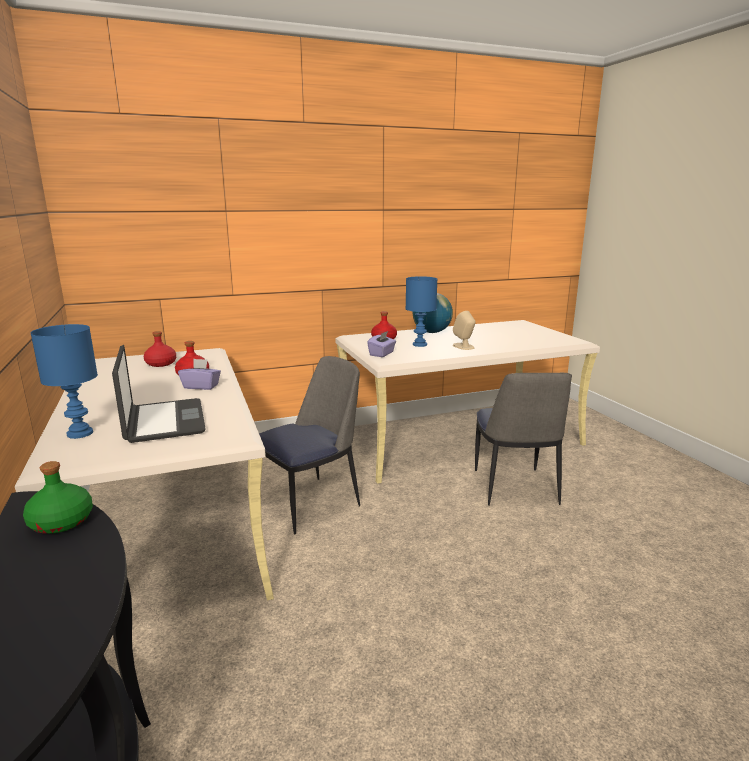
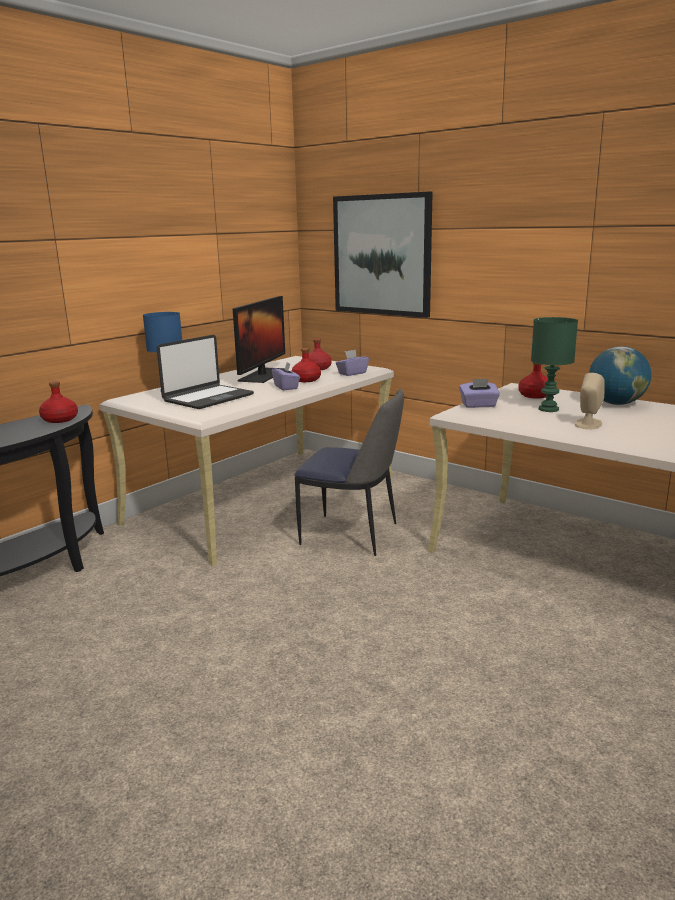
camera: 60 degrees right, 0 degrees up
(61, 522) = (59, 419): green bottle -> red bottle
(130, 385) = (263, 375): none -> monitor
(186, 237) = (382, 255): none -> picture
(210, 359) = (352, 373): none -> purple tissue box
(419, 344) = (548, 409): blue table lamp -> green table lamp
(514, 488) = (539, 631): chair -> none

